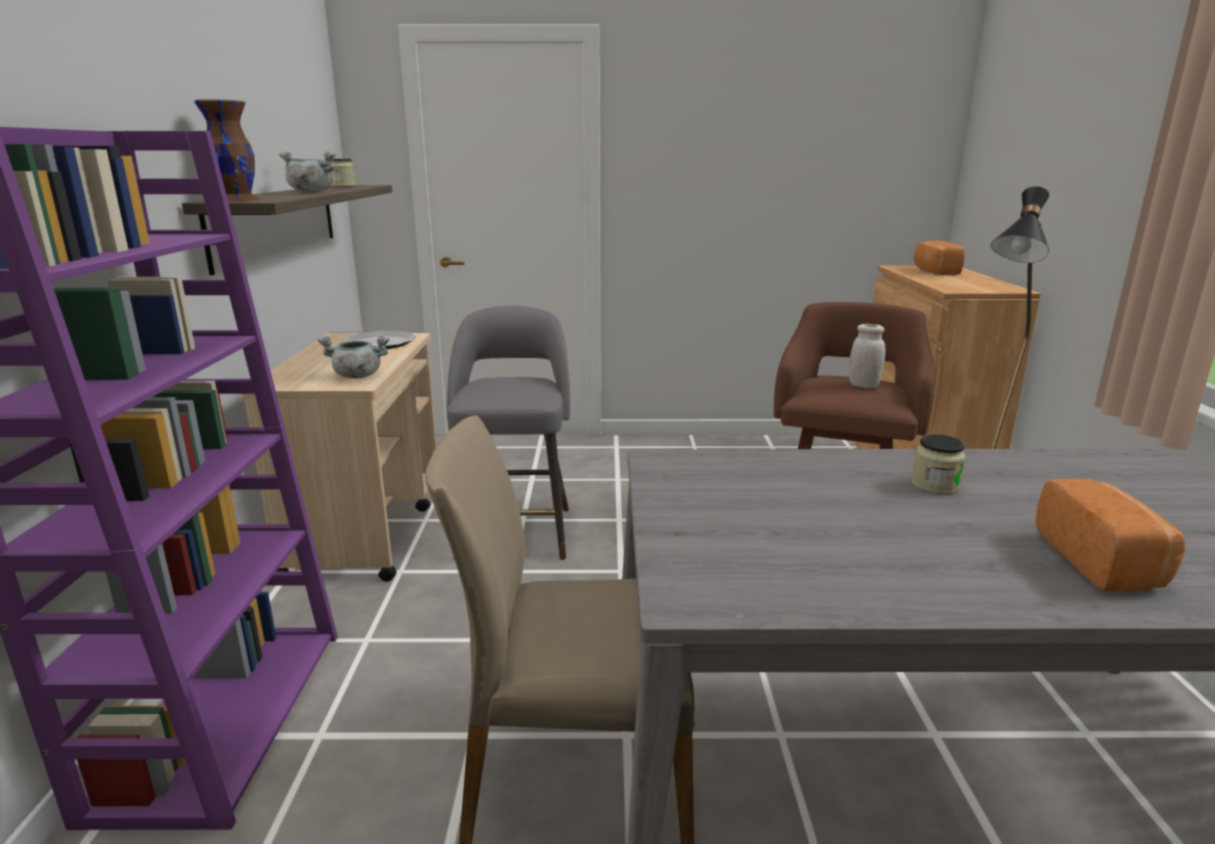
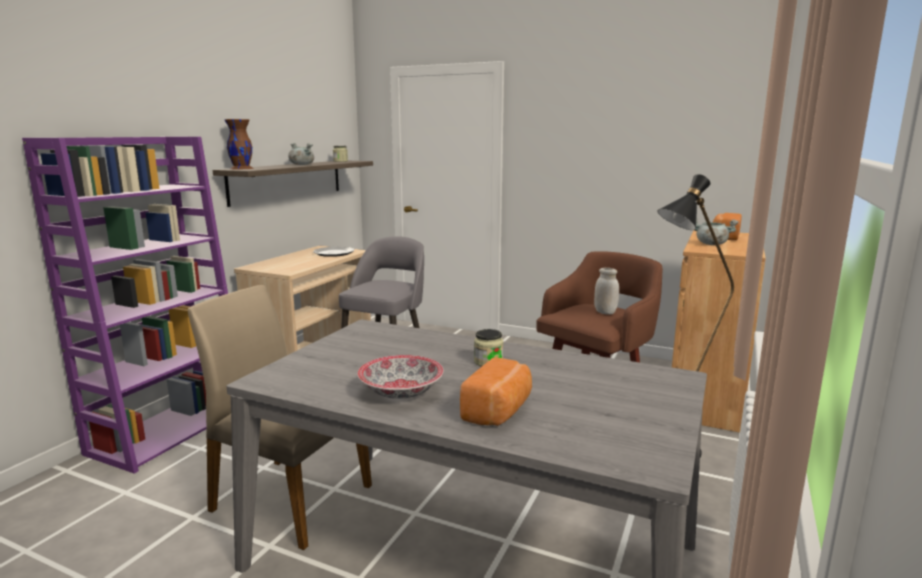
camera: 25 degrees right, 5 degrees down
(357, 376) = (294, 268): grey cooking pot -> grey cooking pot (711, 244)
(929, 565) = (400, 392): none -> bowl

